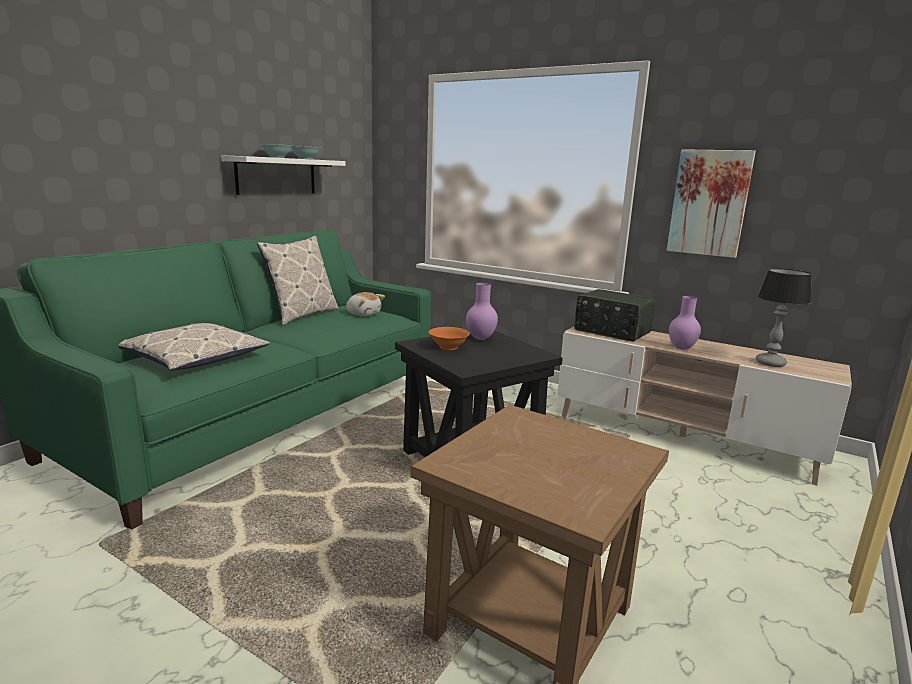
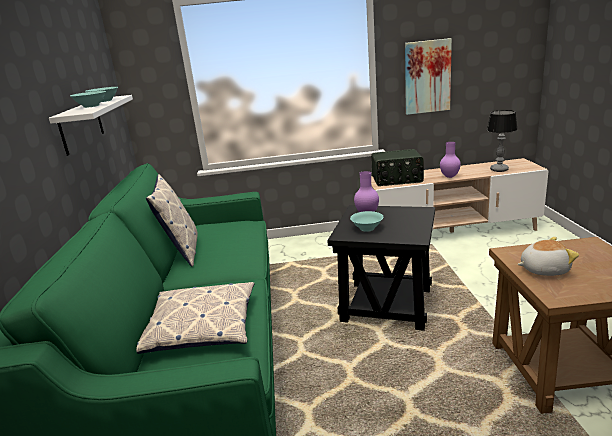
camera: 35 degrees left, 5 degrees up
(363, 314) = (226, 230): plush toy -> plush toy (543, 269)
(448, 347) = (367, 228): orange bowl -> turquoise bowl

